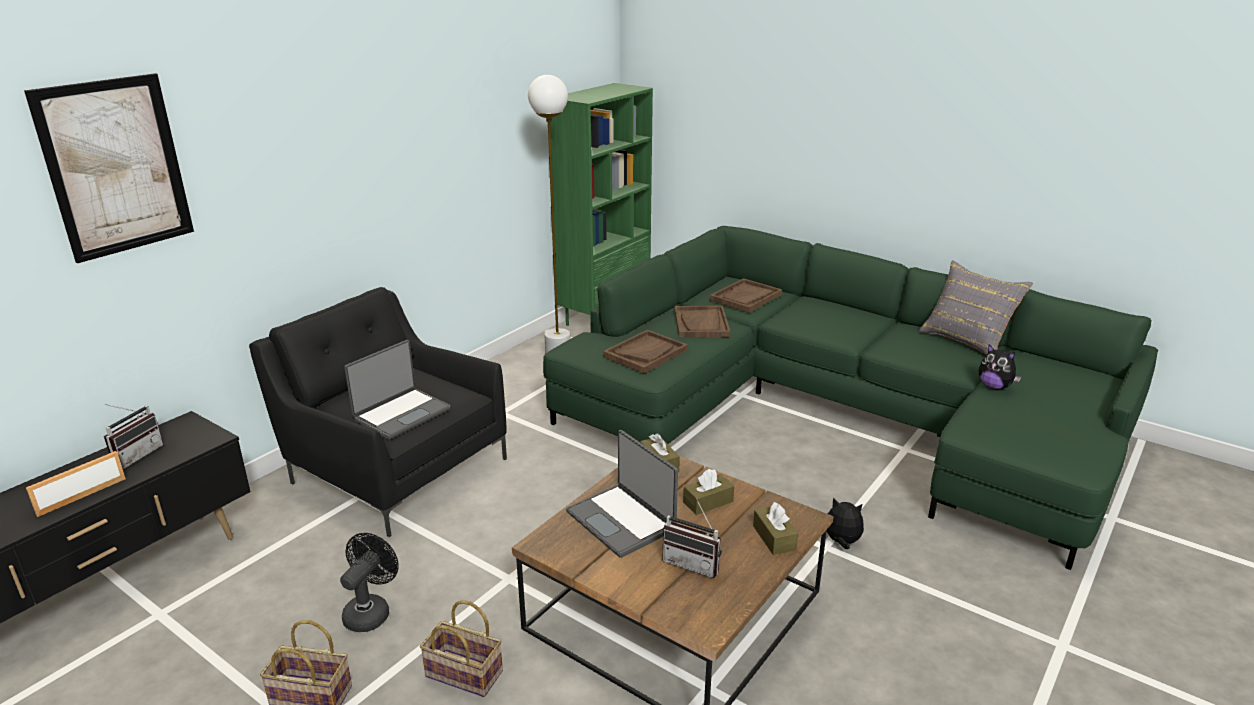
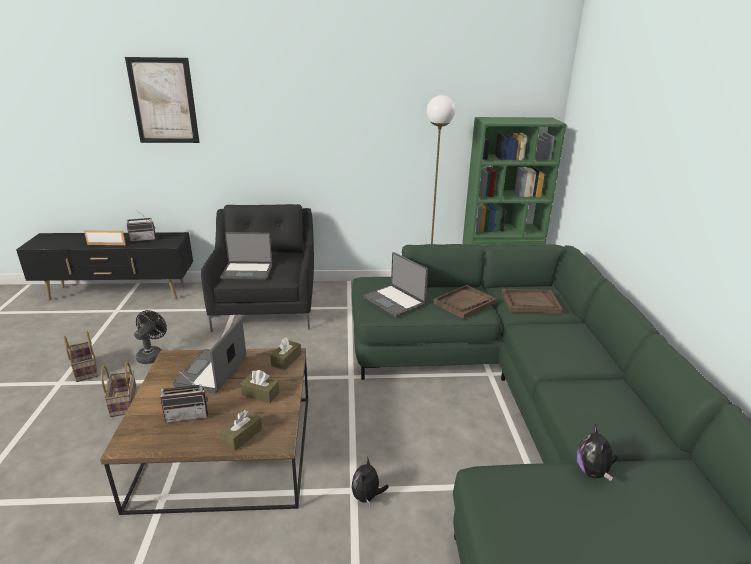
camera: 50 degrees right, 0 degrees up
(371, 611) = (152, 355): black fan -> black fan turned 60 degrees counterclockwise
(645, 353) = (395, 301): brown tray -> laptop
(693, 563) = (188, 414): radio -> radio turned 90 degrees counterclockwise
(841, 542) = (367, 497): plush toy -> plush toy turned 150 degrees counterclockwise
(967, 340) = (653, 425): grey pillow -> none

